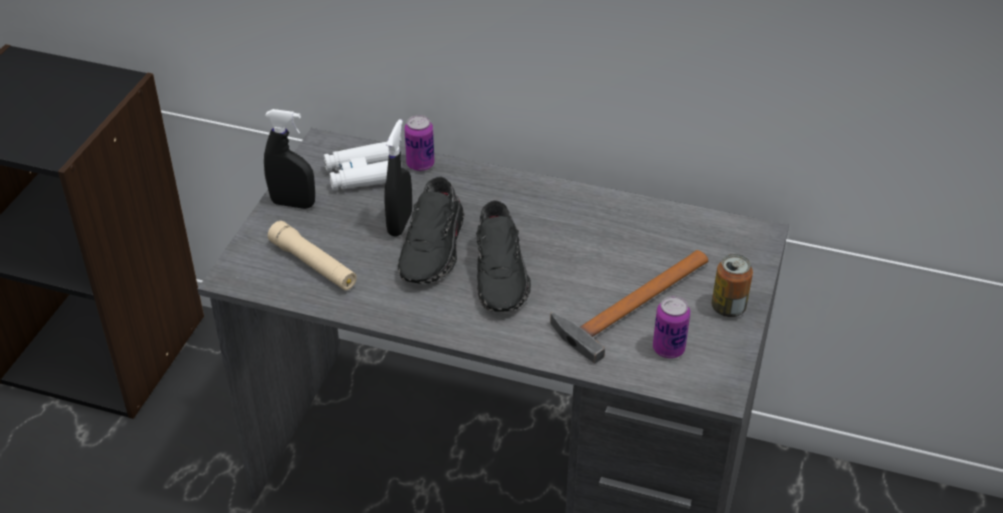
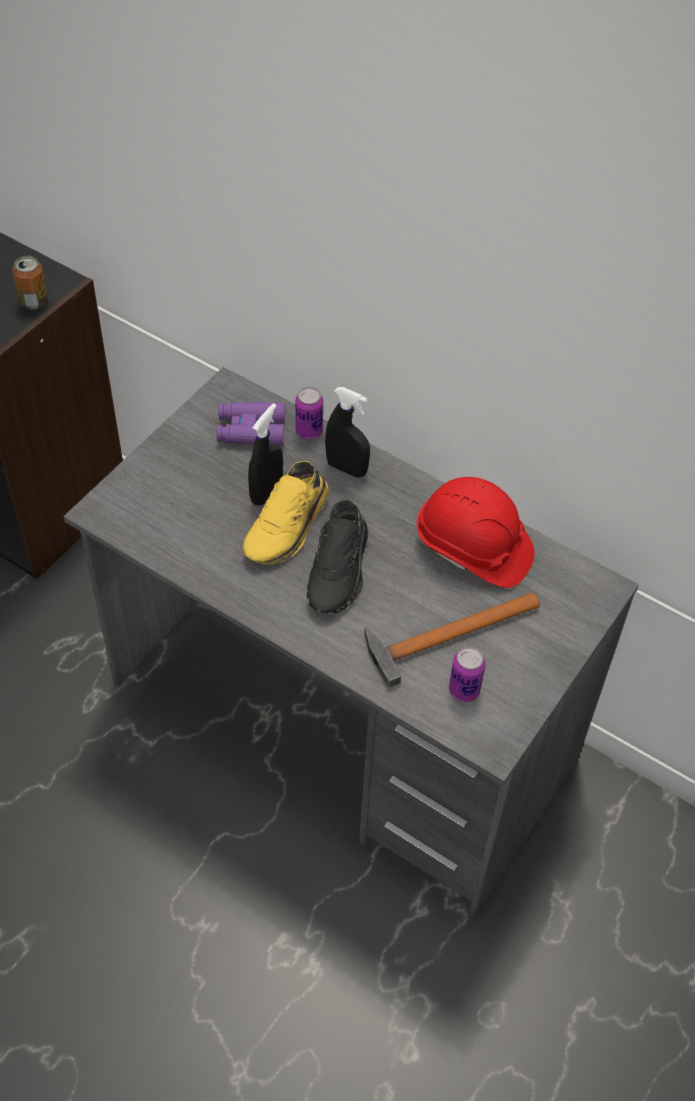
camera: 15 degrees right, 10 degrees up
(293, 203) = (177, 447): black spray bottle -> black spray bottle (346, 468)
(313, 265) = (173, 517): beige flashlight -> none
(362, 174) = (251, 430): white binoculars -> purple binoculars
(435, 248) = (288, 527): black shoe -> yellow shoe
(622, 228) = (473, 549): none -> red hard hat
(728, 307) = (539, 661): can -> can (34, 302)

